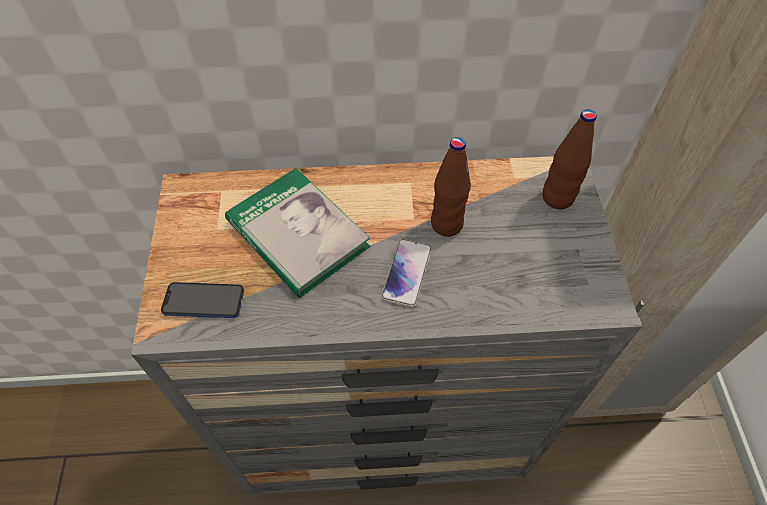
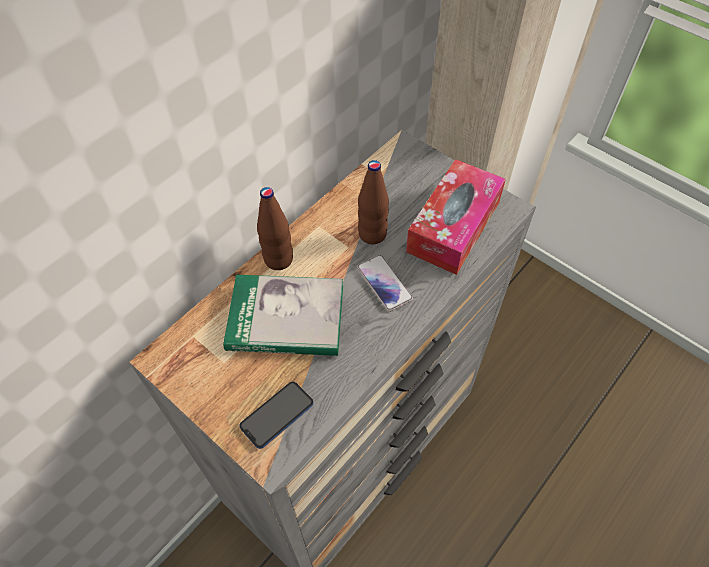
camera: 45 degrees left, 0 degrees up
(530, 276) = (453, 226): none -> tissue box
(557, 198) = (416, 168): brown bottle -> brown bottle (278, 260)

